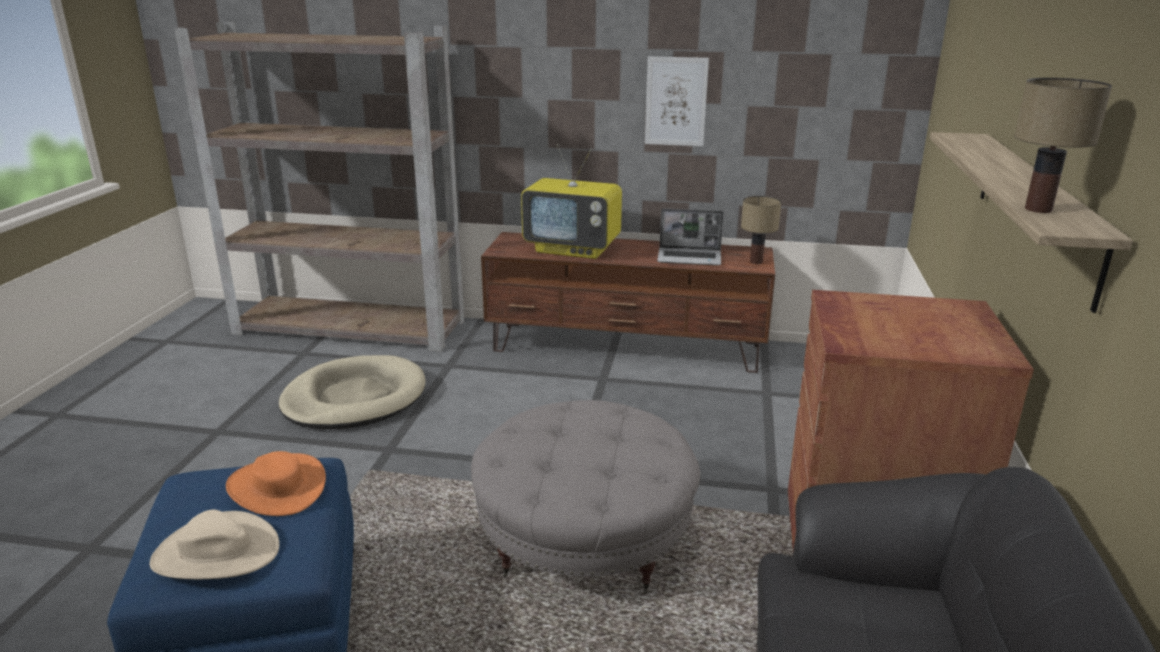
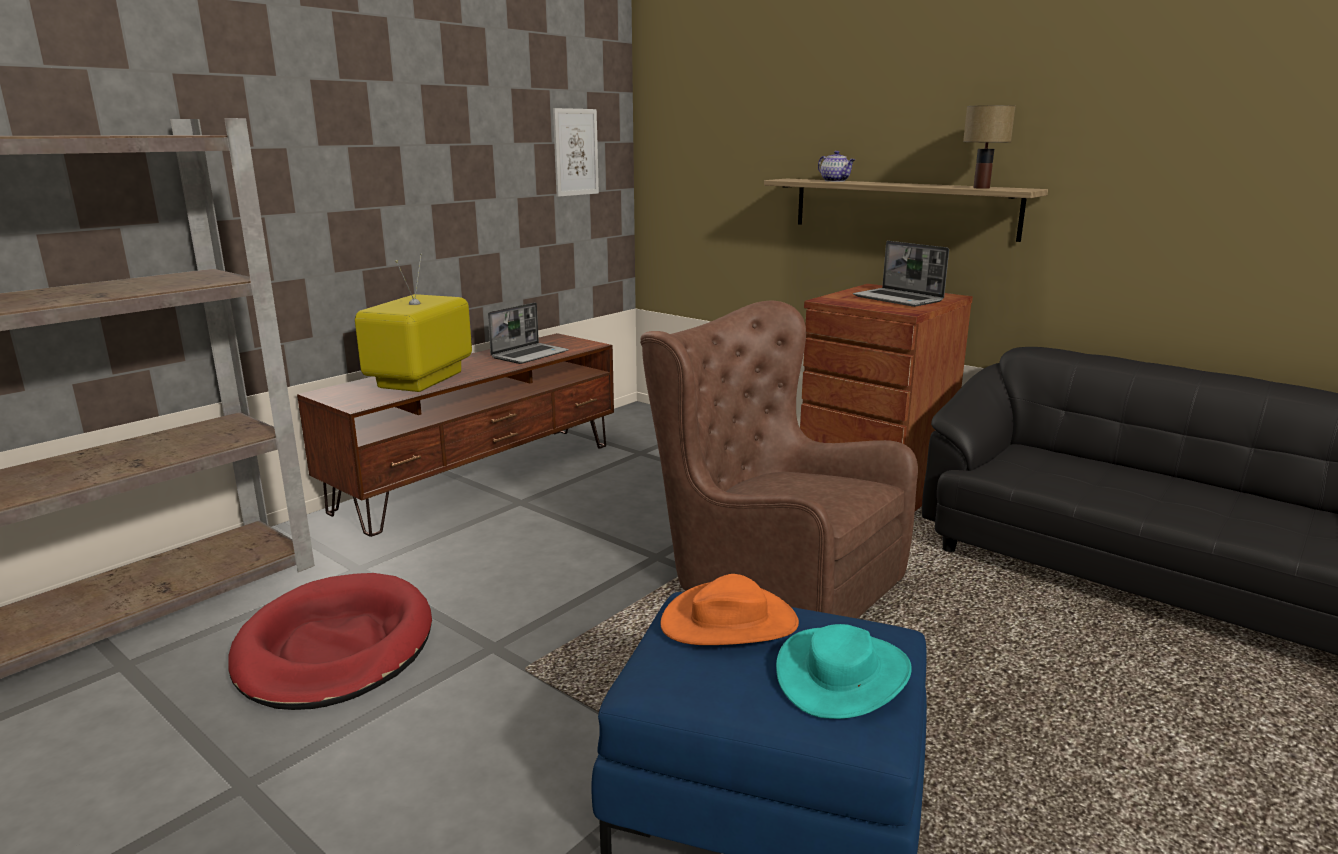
camera: 60 degrees left, 5 degrees down
(215, 553) = (843, 674): beige hat -> turquoise hat
(354, 398) = (335, 647): beige dog bed -> red dog bed
(573, 249) = (421, 380): television -> television turned 150 degrees clockwise
(584, 539) = (767, 580): grey ottoman -> brown armchair
(676, 101) = (460, 199): picture -> picture (575, 152)
(757, 262) = (578, 342): table lamp -> none
(912, 330) = (899, 299): none -> laptop
(985, 151) = (835, 181): none -> teapot

